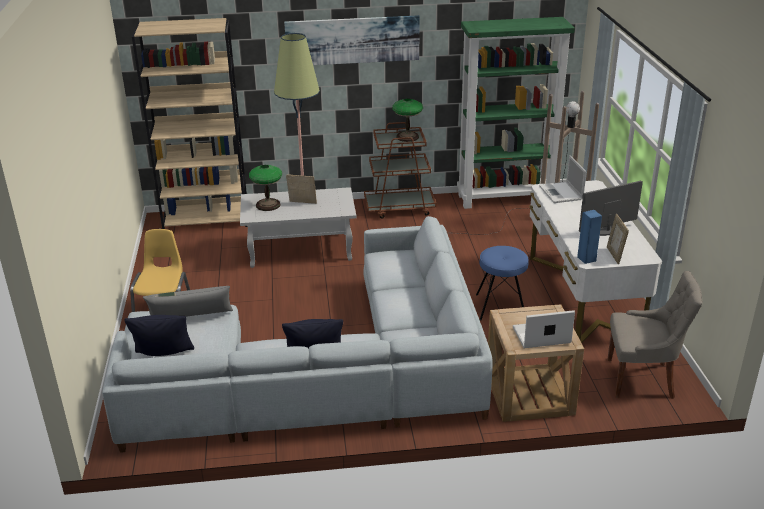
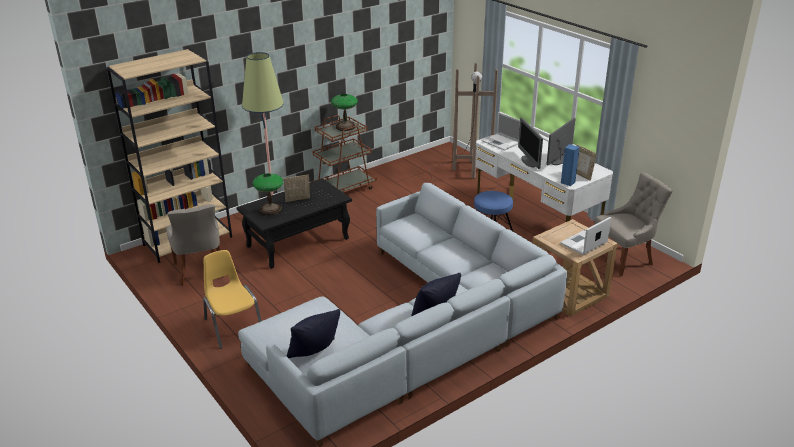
camera: 30 degrees left, 0 degrees up
(188, 250) = (200, 271): none -> grey chair
(191, 320) = (303, 318): grey pillow -> none
(299, 250) = (297, 243): white coffee table -> black coffee table
(352, 40) = (291, 52): picture -> none
(506, 198) = (416, 161): green bookcase -> none
(567, 223) = (528, 161): none -> monitor

